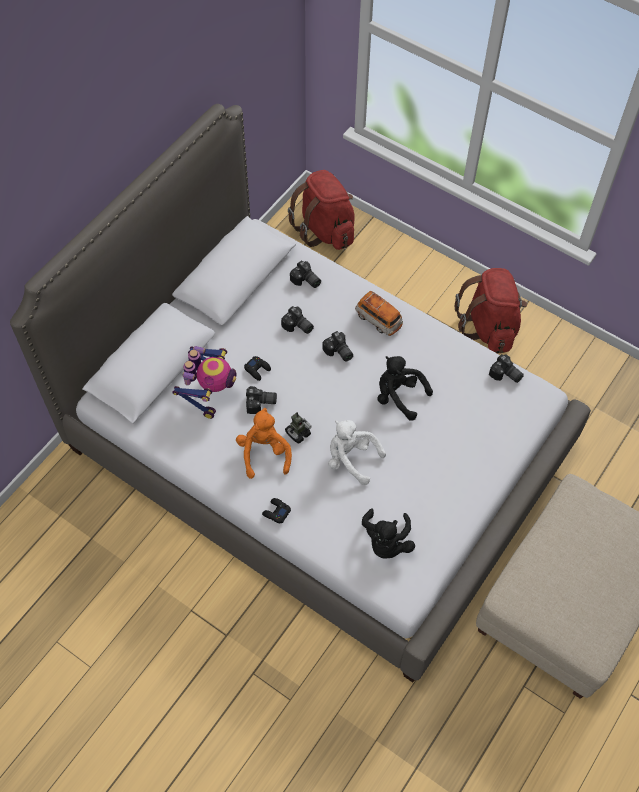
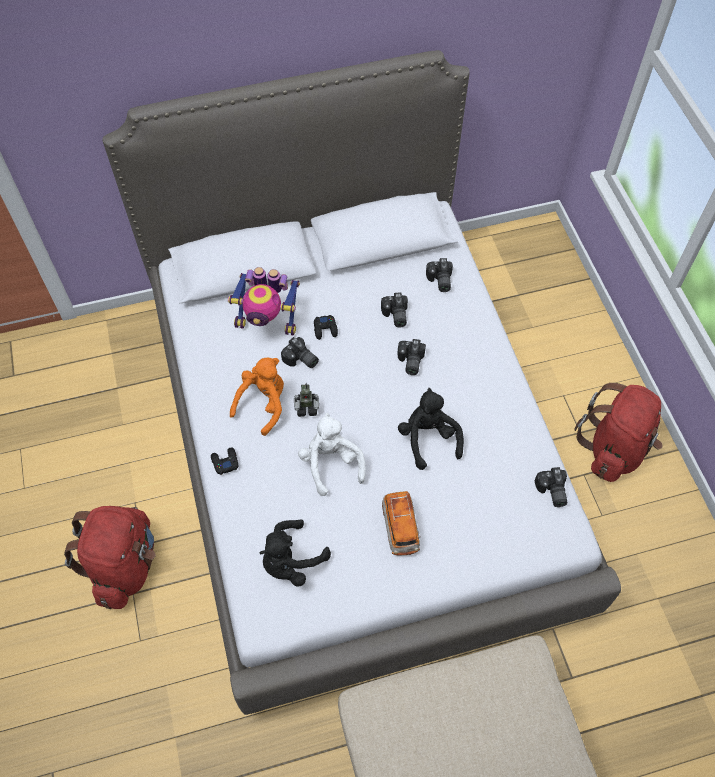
camera: 40 degrees right, 0 degrees up
(209, 393) = (267, 322): toy robot -> toy robot turned 45 degrees clockwise
(325, 230) = (534, 263): red backpack -> red backpack (124, 565)
(378, 320) = (474, 357): toy car -> toy car (400, 527)

